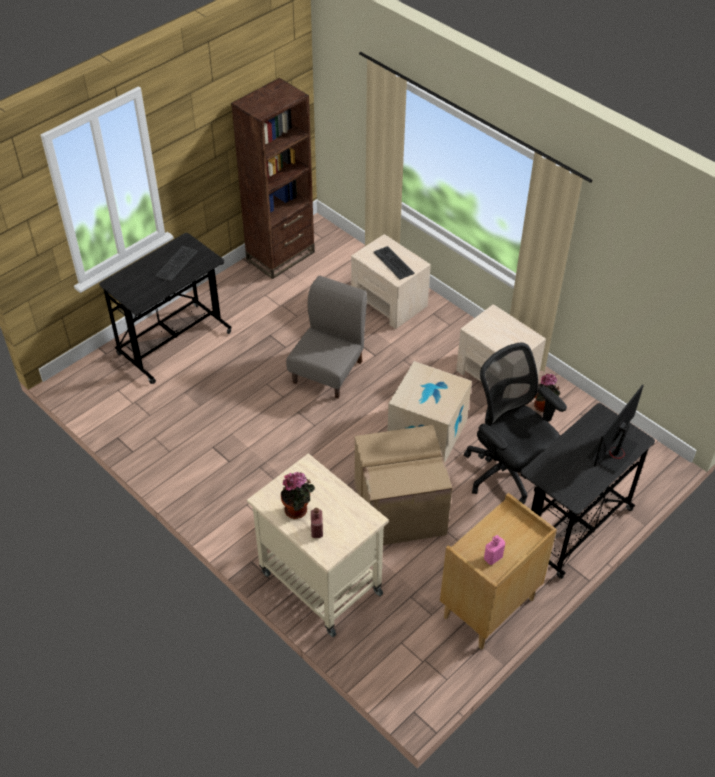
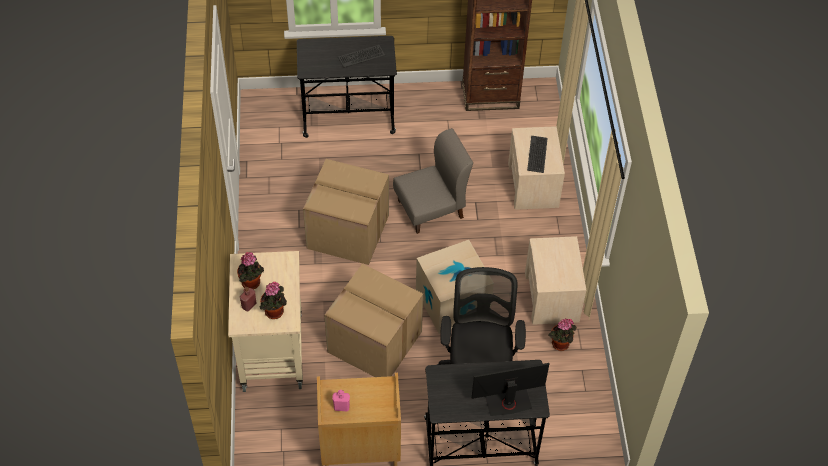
camera: 40 degrees right, 5 degrees up
(276, 436) = (346, 232): none -> cardboard box
(348, 520) = (275, 313): none -> potted plant

